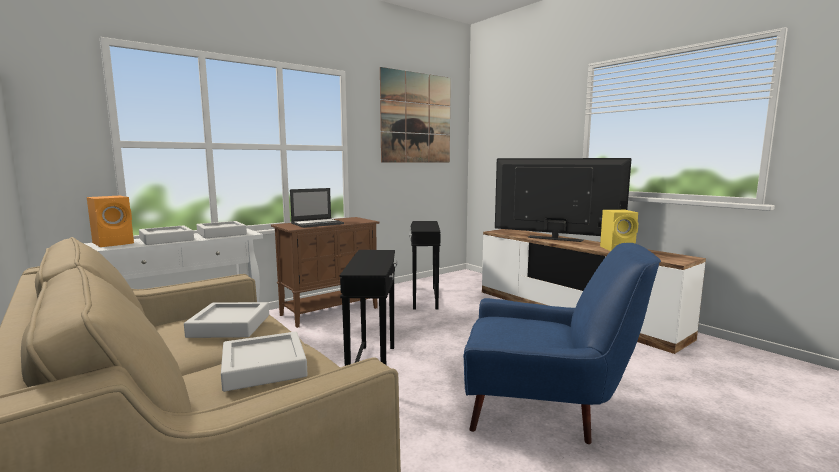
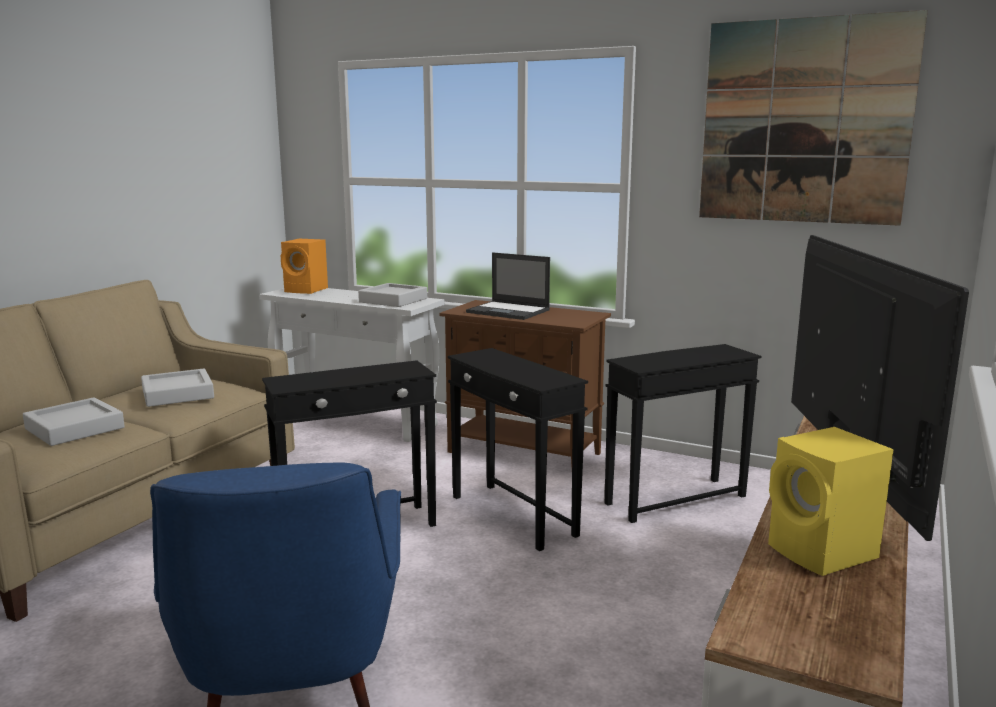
camera: 65 degrees right, 5 degrees up
(166, 239) = (341, 296): grey tray -> none
(404, 328) = (512, 516): none -> black side table

